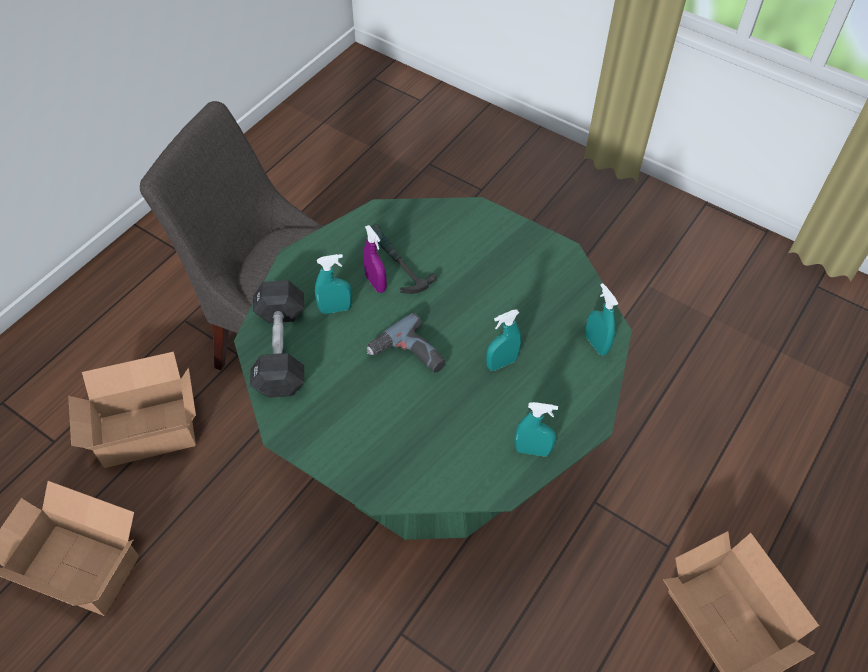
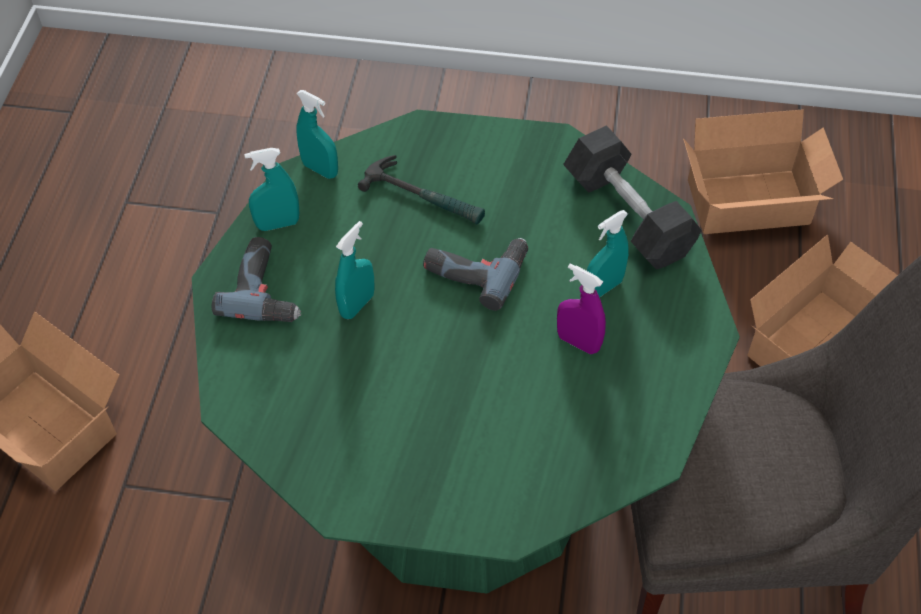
camera: 155 degrees right, 0 degrees up
(395, 262) = (573, 385): hammer -> hammer (425, 197)
(559, 401) = (267, 288): none -> power drill
(596, 344) = (244, 379): turquoise spray bottle -> turquoise spray bottle (320, 169)

